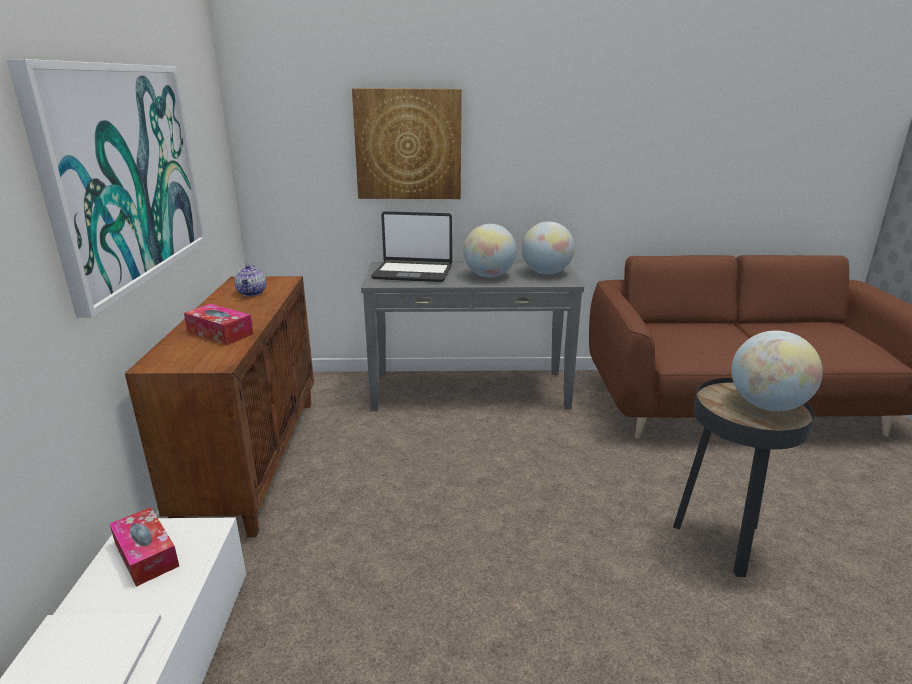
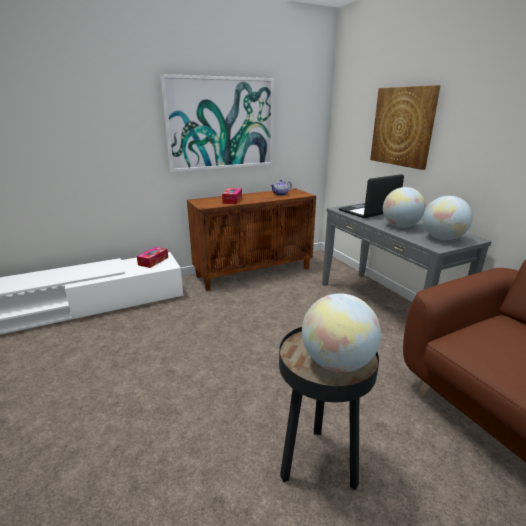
camera: 65 degrees right, 0 degrees up
(413, 272) = (368, 211): laptop -> laptop turned 75 degrees clockwise

